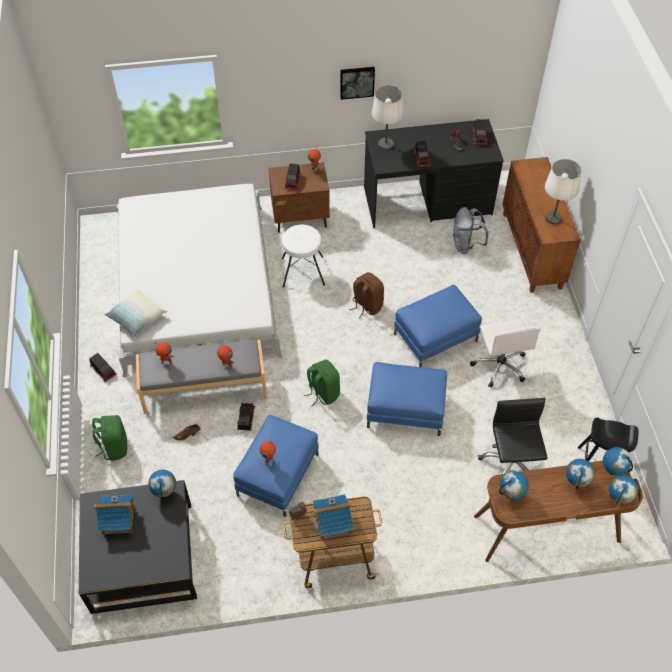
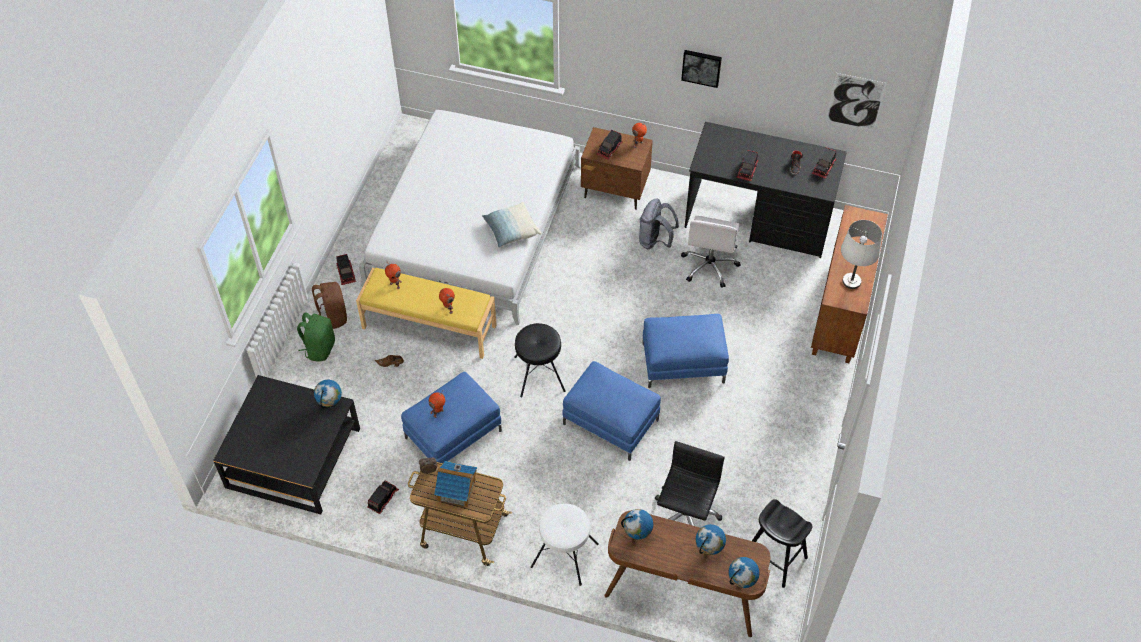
camera: 25 degrees right, 0 degrees up
(119, 520) = (278, 412): toy house -> none
(137, 318) = (390, 233): pillow -> pillow (511, 230)
(204, 388) = (429, 326): grey bench -> yellow bench
(245, 418) = (452, 369): toy truck -> toy truck (382, 499)
(302, 271) = (587, 246): white stool -> white stool (565, 554)
(323, 393) = (539, 374): green backpack -> black stool
(366, 305) = (631, 304): brown backpack -> brown backpack (332, 317)
(386, 144) = (718, 143): white table lamp -> none
(466, 245) = (772, 280): grey backpack -> grey backpack (655, 241)
(493, 71) = (855, 102): none -> picture
(499, 365) = (733, 416): white office chair -> white office chair (709, 266)
(612, 470) = (752, 554): globe -> none

